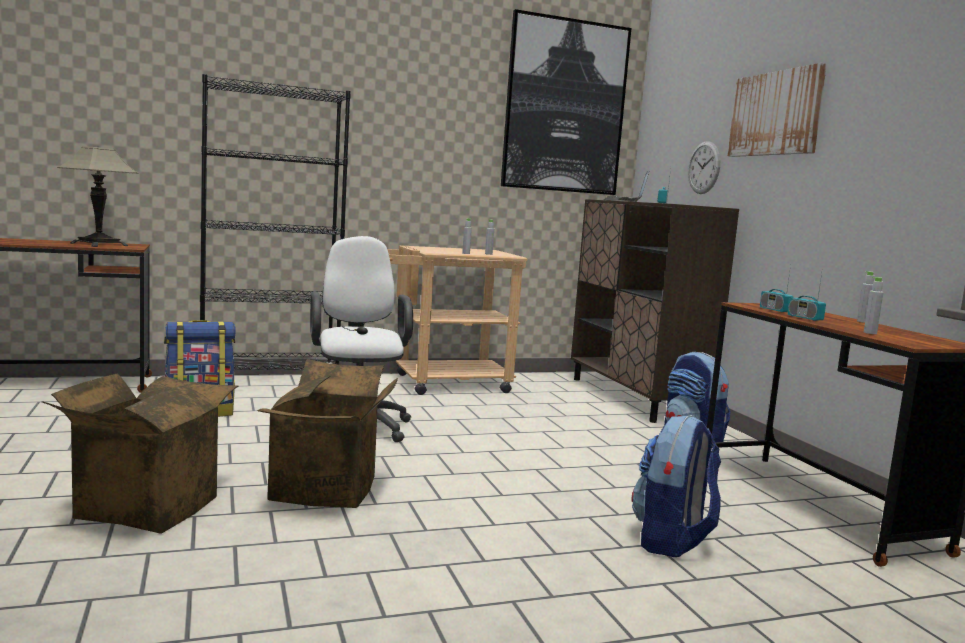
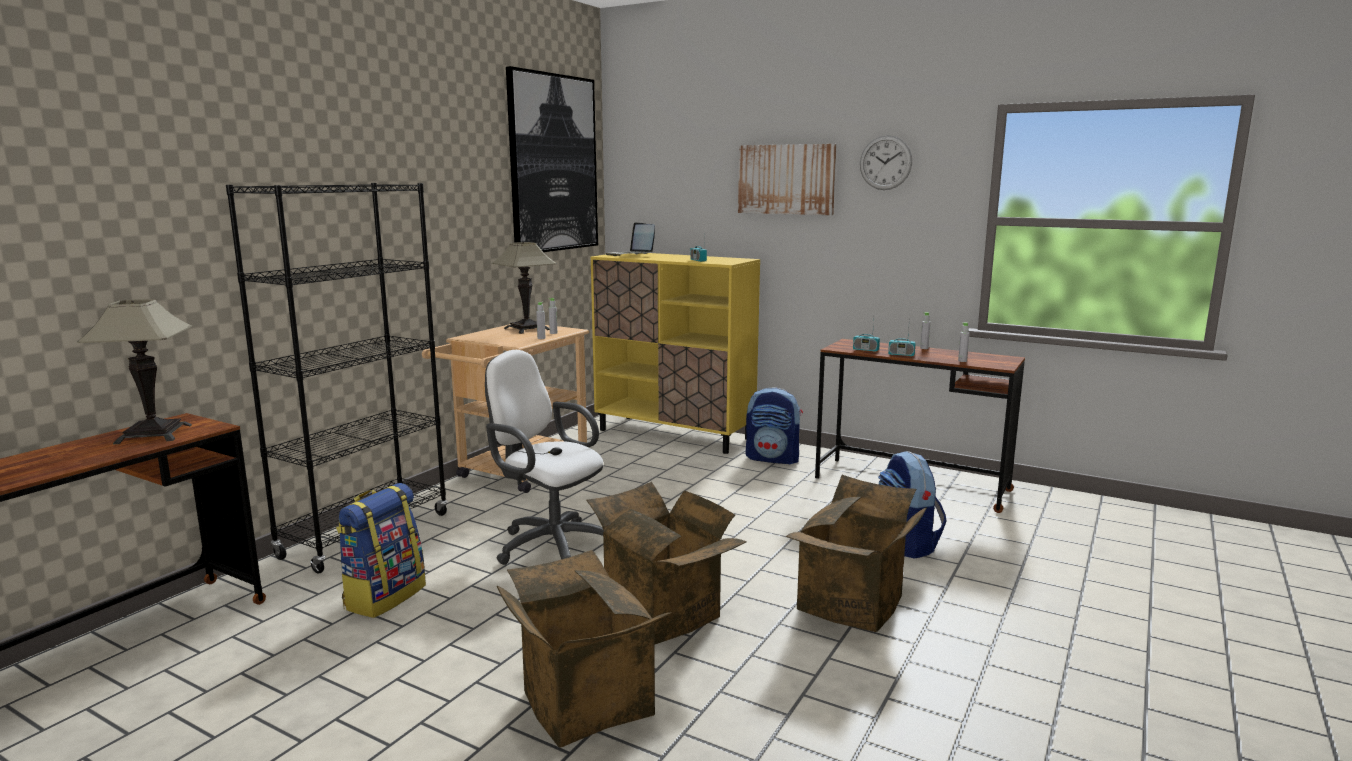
camera: 40 degrees left, 5 degrees up
(480, 251) = (527, 329): none -> table lamp
(489, 554) = (854, 605): none -> cardboard box
(635, 398) = (674, 434): brown cabinet -> yellow cabinet
(704, 167) = (705, 220): wall clock -> wall clock (885, 163)

